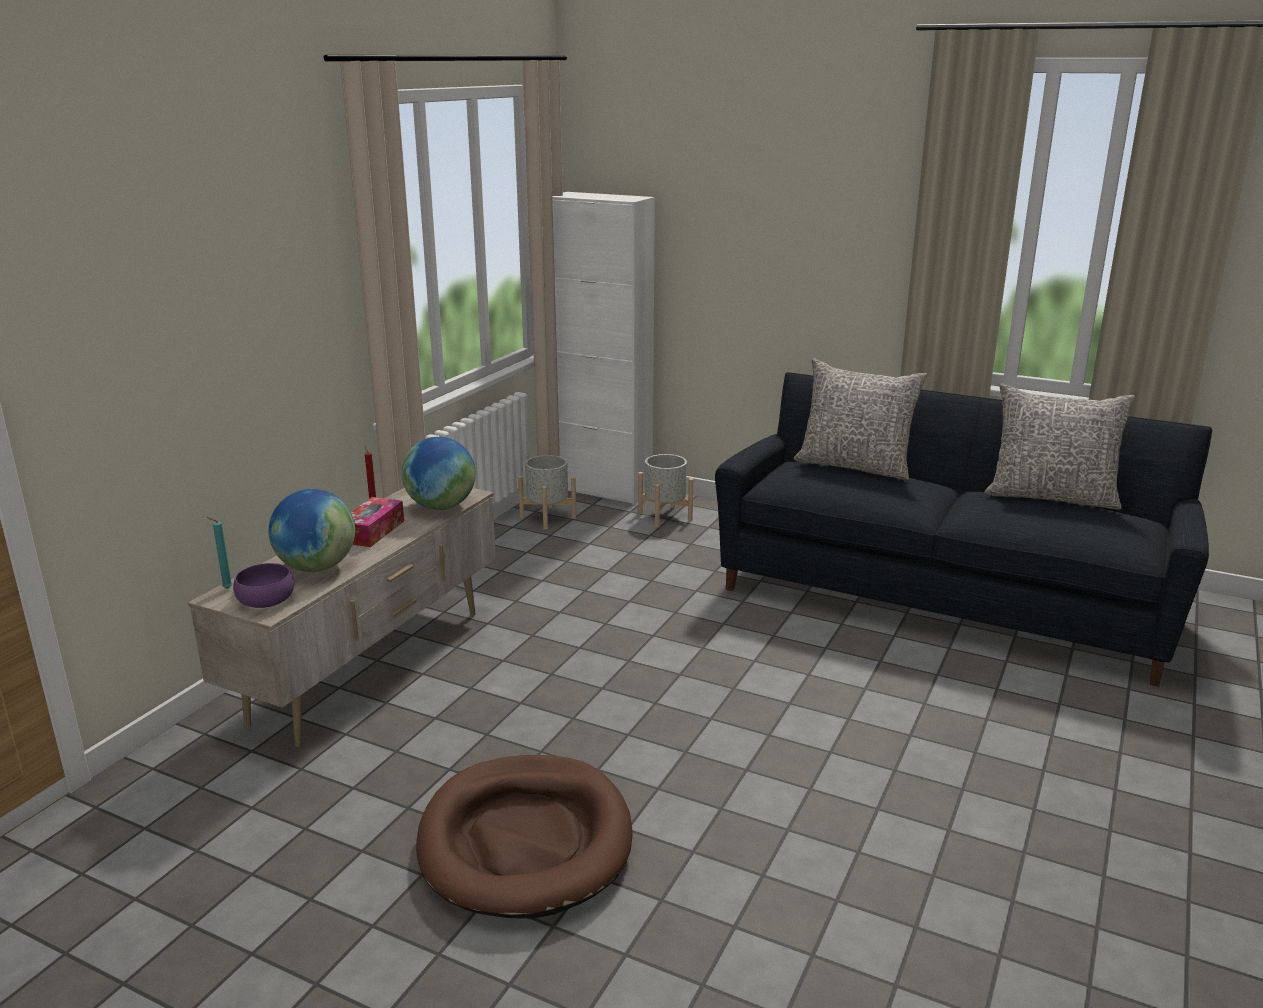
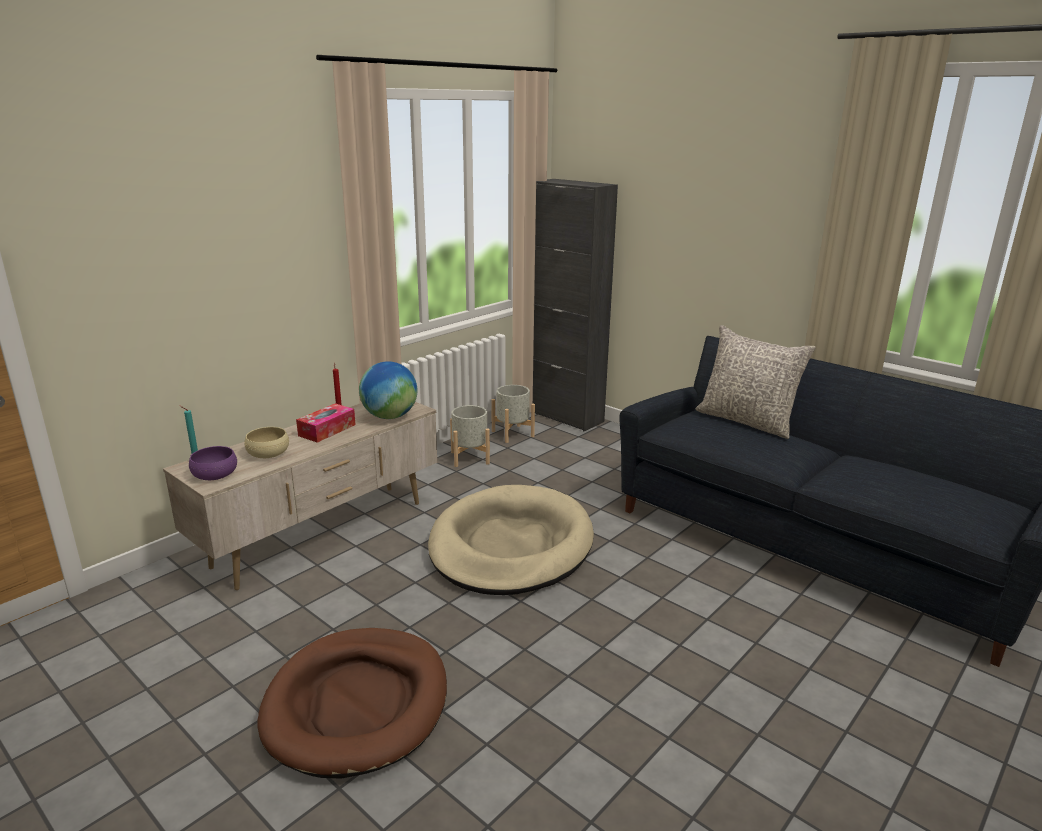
camera: 15 degrees right, 0 degrees up
(316, 567) = (268, 453): globe -> beige bowl
(602, 490) = (565, 416): white cabinet -> black cabinet
(613, 646) = (511, 546): none -> beige dog bed
(664, 516) = (604, 444): grey planter -> grey planter (469, 458)
(1051, 496) = (920, 470): grey pillow -> none

